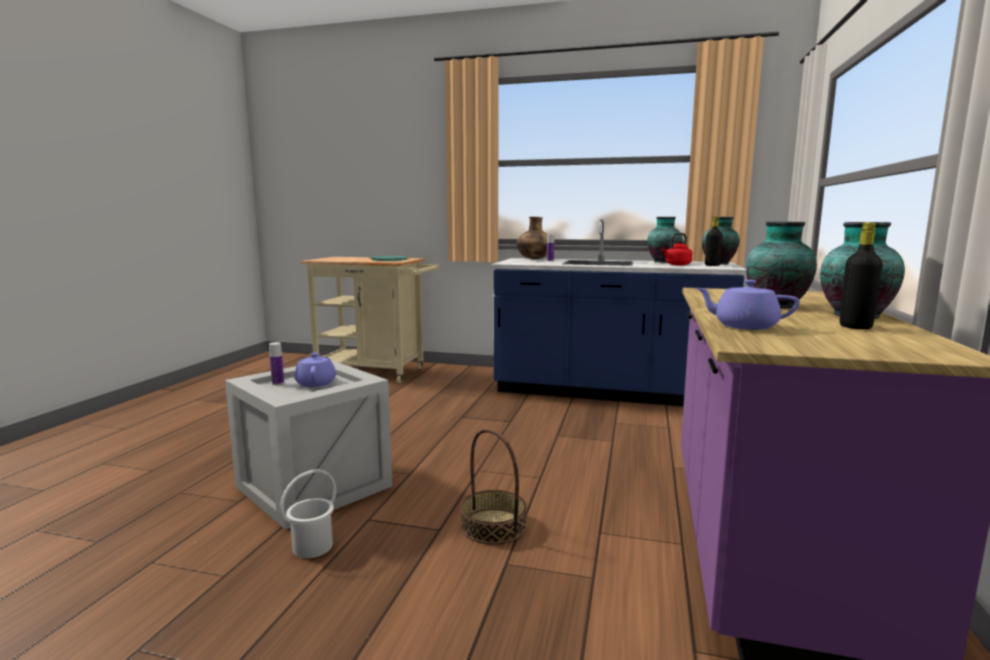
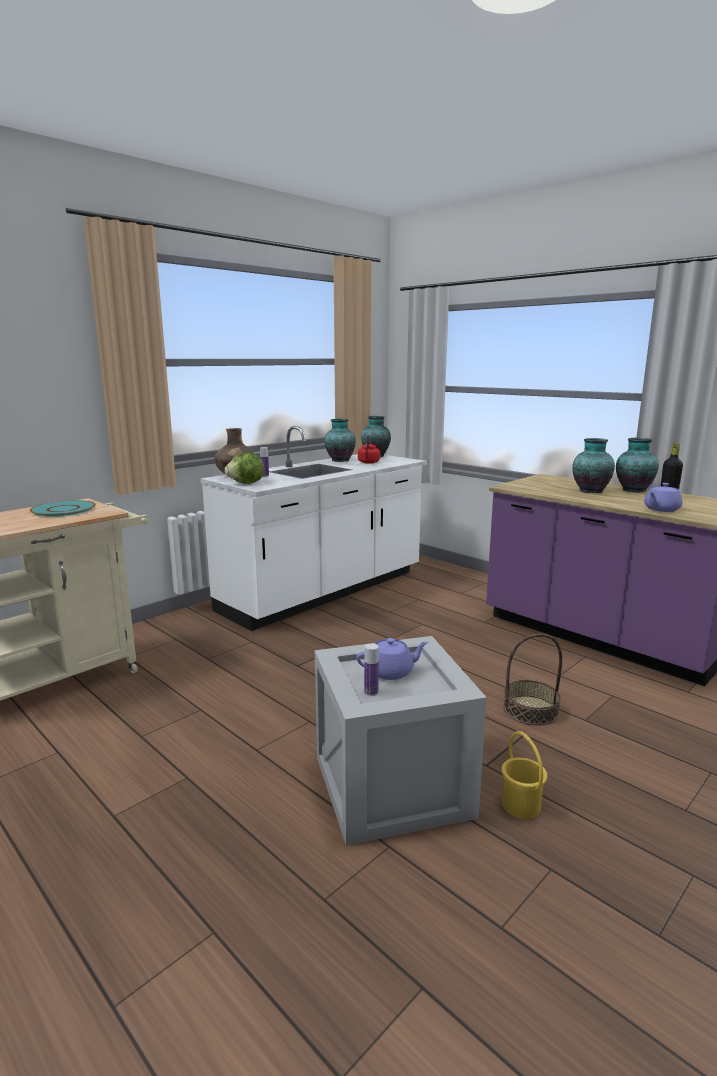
camera: 60 degrees left, 5 degrees up
(313, 547) = (521, 805): white bucket -> yellow bucket
(316, 383) = (391, 672): purple teapot -> purple teapot turned 150 degrees clockwise
(513, 261) = (246, 483): none -> lettuce
(608, 393) = (324, 592): blue counter -> white counter
(712, 265) = (387, 459): black bottle -> none

